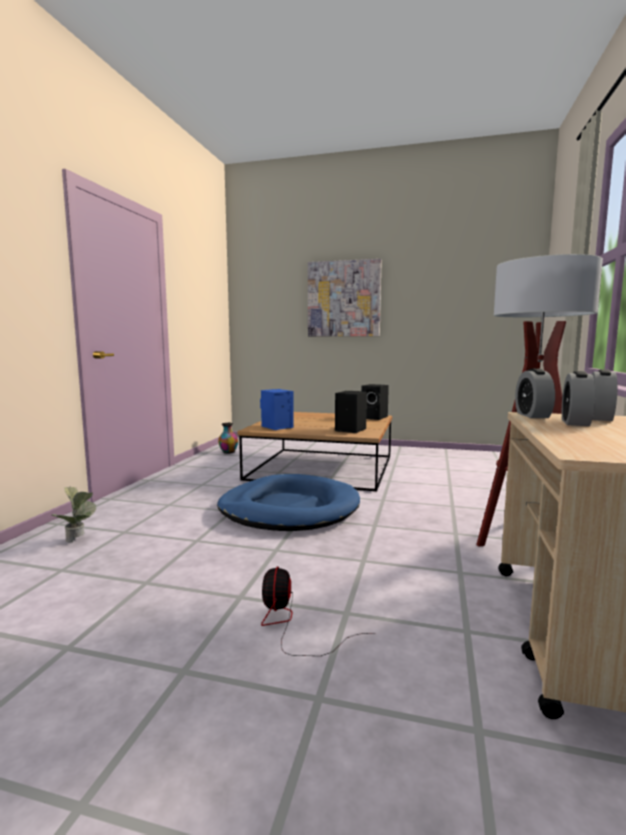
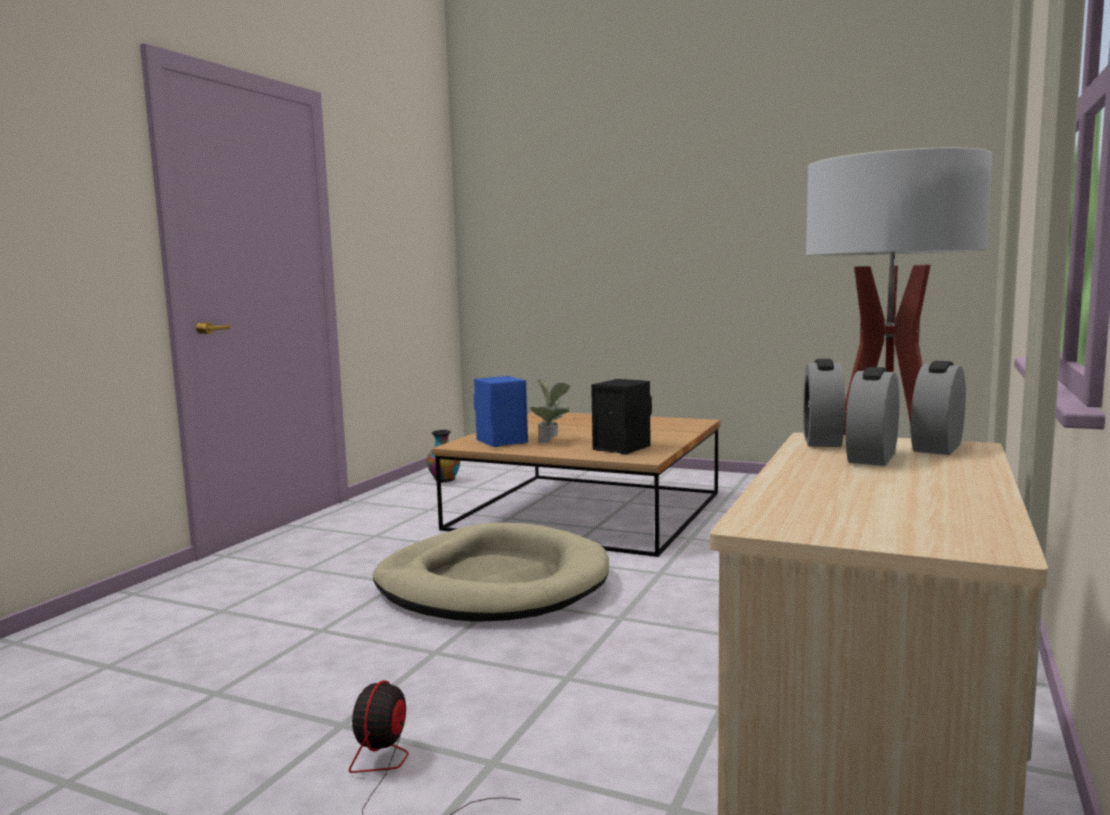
camera: 10 degrees right, 0 degrees up
(79, 540) = (151, 620): potted plant -> potted plant (552, 442)
(289, 509) = (492, 583): blue dog bed -> beige dog bed
(344, 299) = (644, 212): picture -> none
(375, 418) = (685, 424): black speaker -> none

